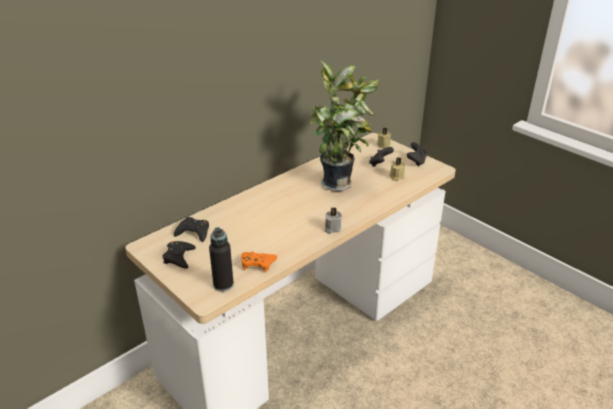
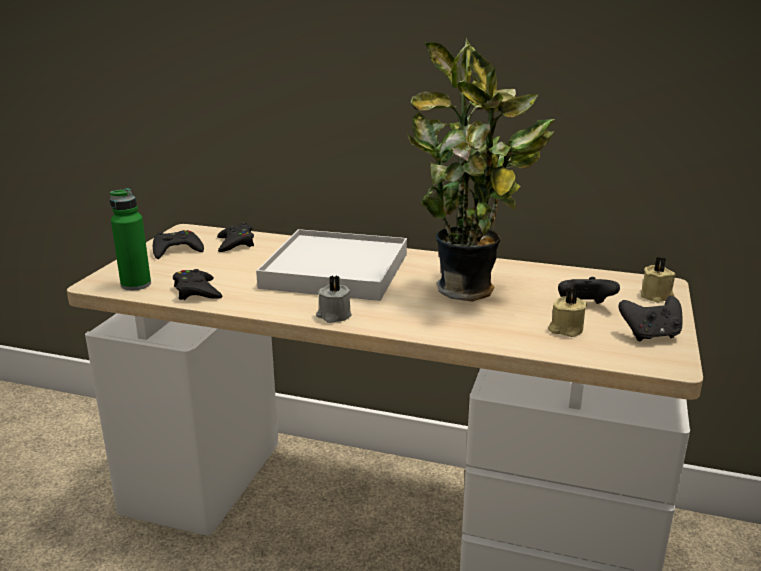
camera: 60 degrees right, 10 degrees down
(223, 284) = (136, 284): black bottle -> green bottle
(257, 263) = (197, 291): orange game controller -> black game controller
(275, 211) = (335, 270): none -> white tray

